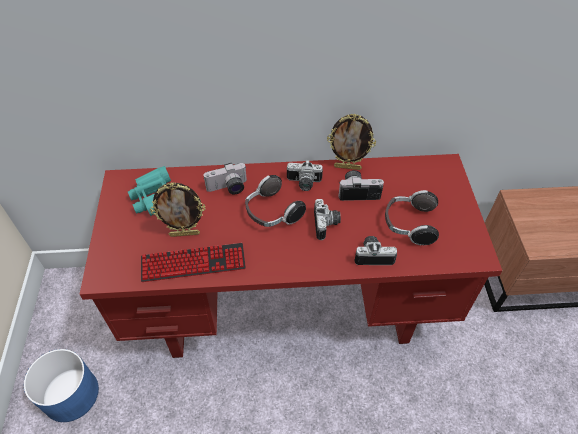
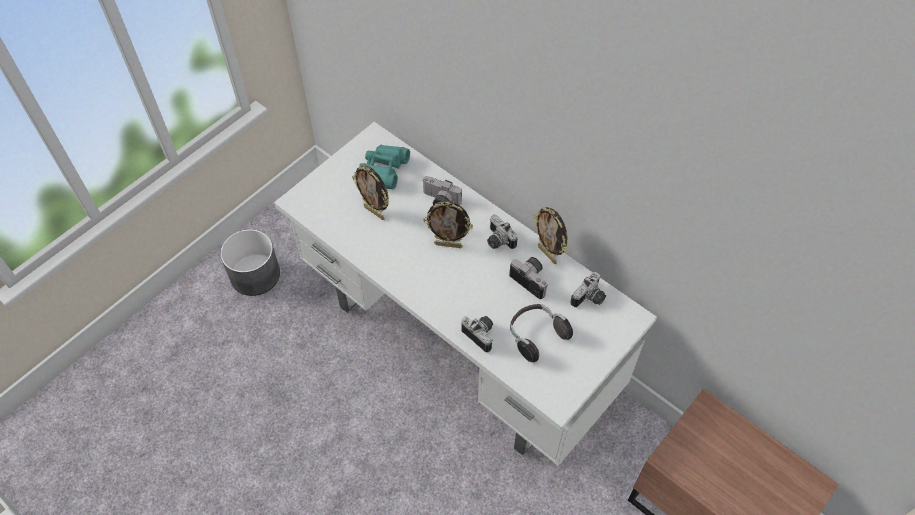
camera: 45 degrees right, 5 degrees up
(70, 394) = (255, 274): blue planter -> grey planter
(193, 263) = (358, 238): keyboard -> none
(272, 213) = (448, 245): headphones -> picture frame
(289, 309) = (459, 345): red desk -> white desk
(327, 225) = (476, 285): camera -> camera (590, 299)

